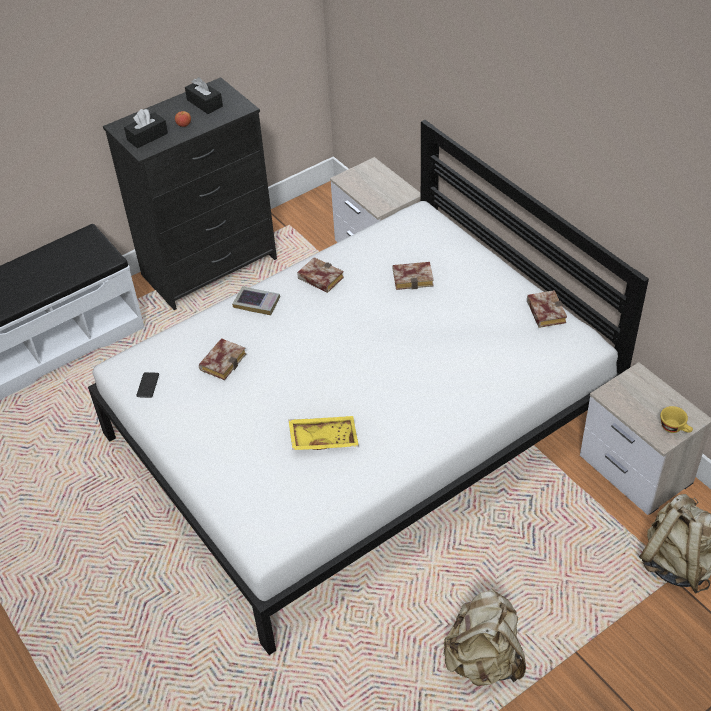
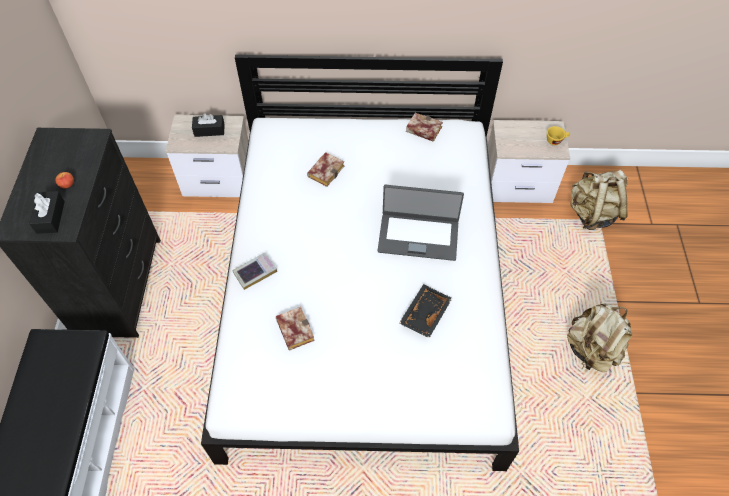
camera: 55 degrees left, 10 degrees up
(148, 385) = (269, 396): phone -> none
(204, 103) = (57, 156): black tissue box -> black tissue box (209, 130)
(318, 278) = (270, 221): book -> none
(323, 438) = (424, 314): yellow tray -> black tray
(407, 382) = (418, 236): none -> laptop

